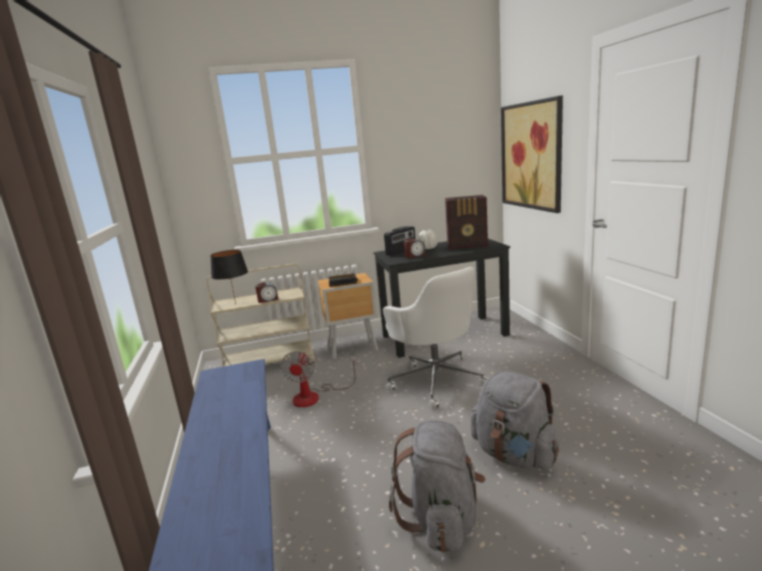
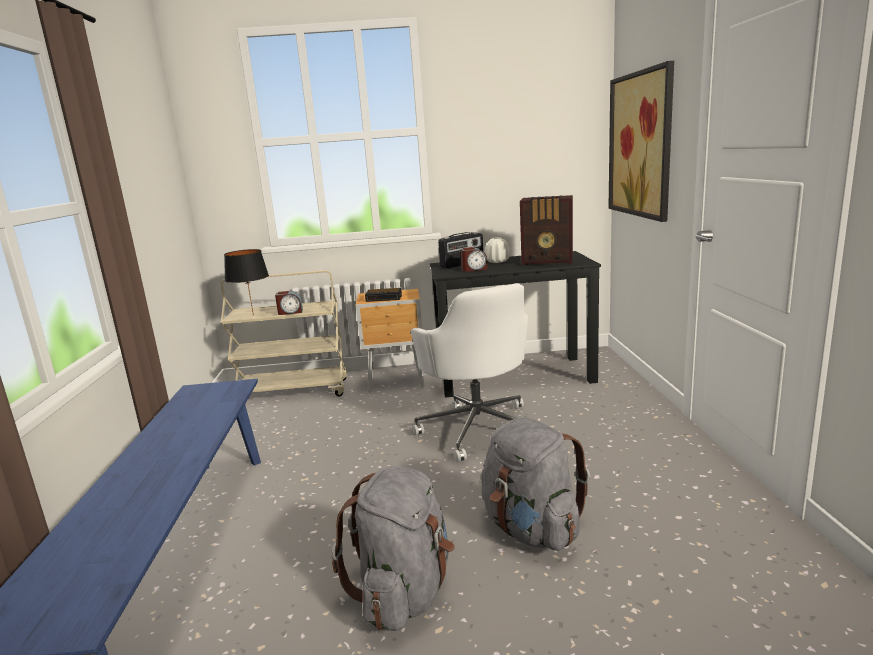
camera: 10 degrees right, 0 degrees up
(315, 396) = (326, 432): fan -> none

